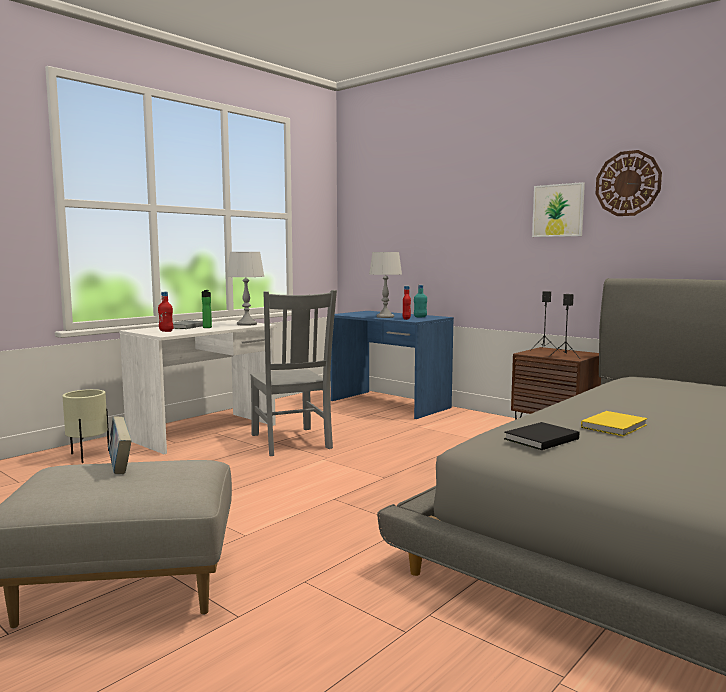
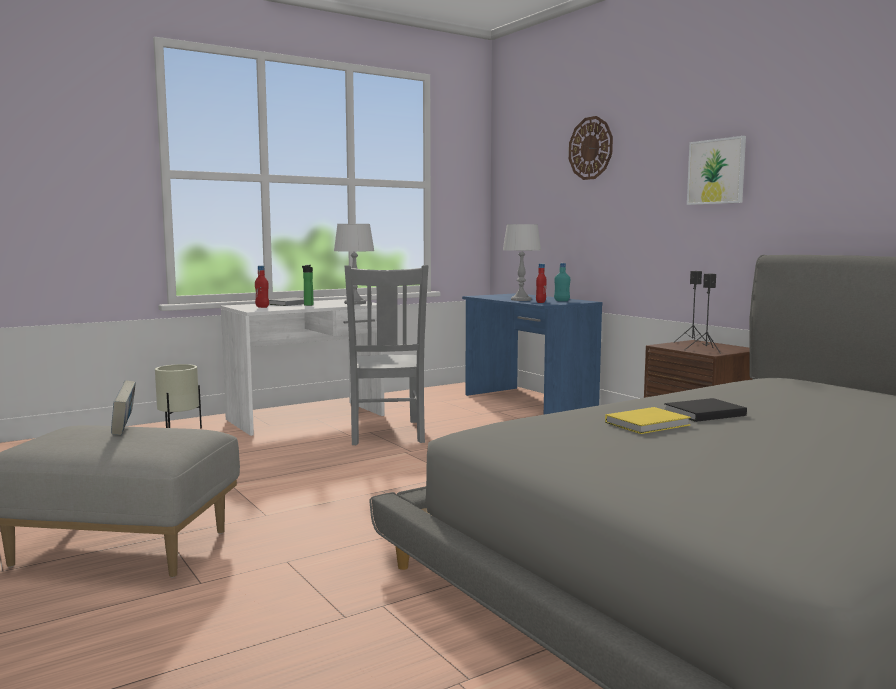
camera: 15 degrees right, 0 degrees up
(539, 439) = (538, 430): black book -> black book (702, 413)
(628, 183) = (794, 135): wall clock -> wall clock (591, 148)

